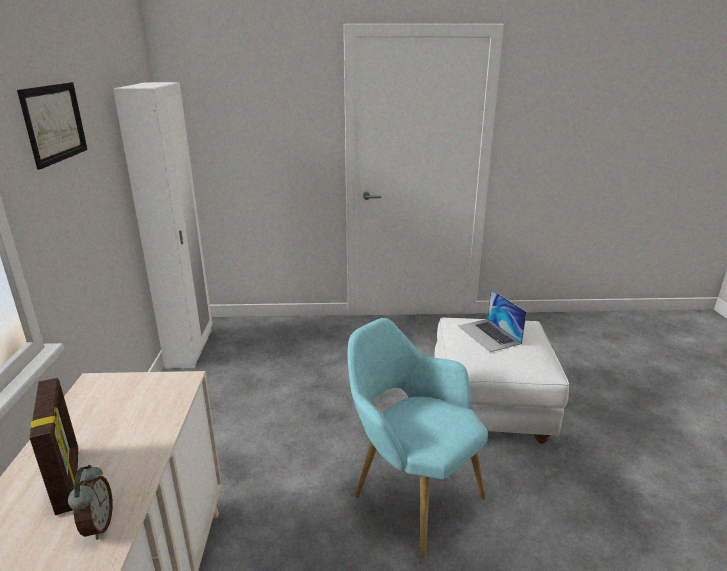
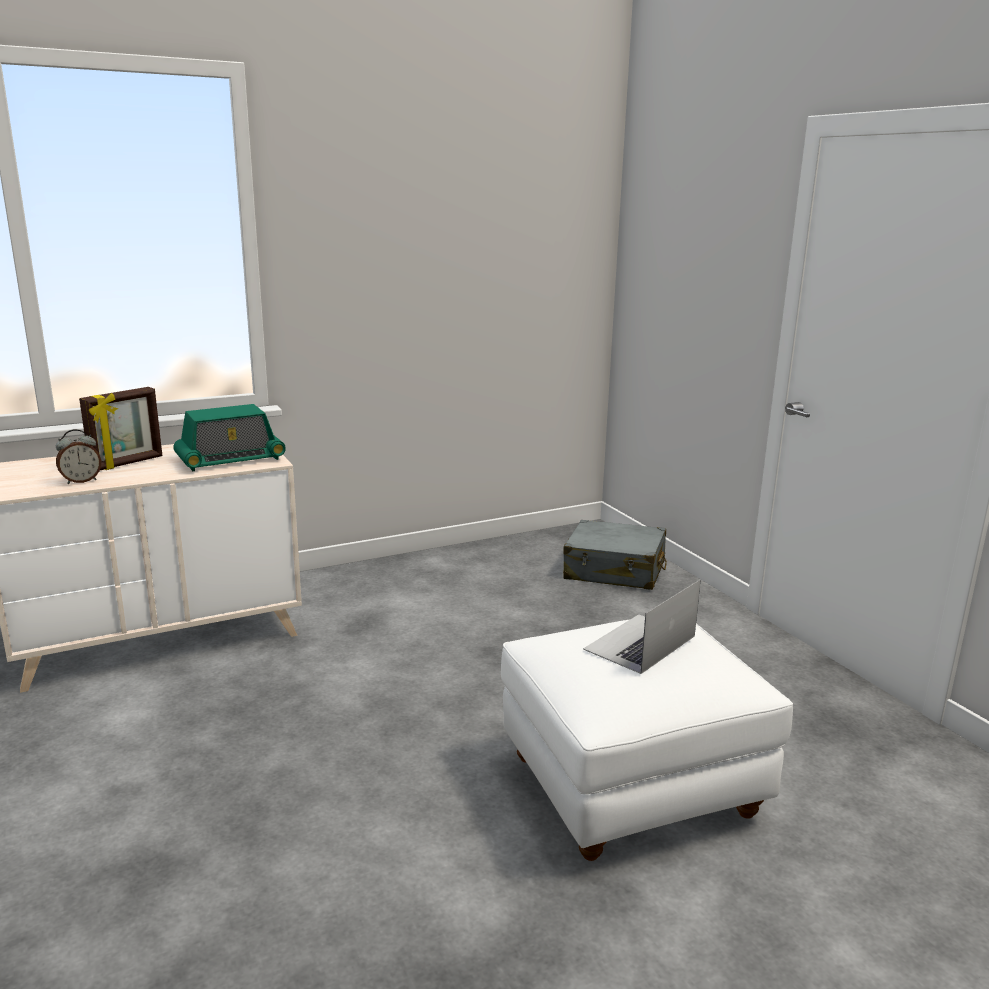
camera: 65 degrees right, 5 degrees down
(54, 123) = (366, 219): picture -> none
(147, 403) = (230, 459): none -> radio
(190, 348) = (538, 539): white wardrobe -> none
(267, 337) = (614, 571): none -> grey suitcase
(410, 494) = (388, 746): turquoise armchair -> none

